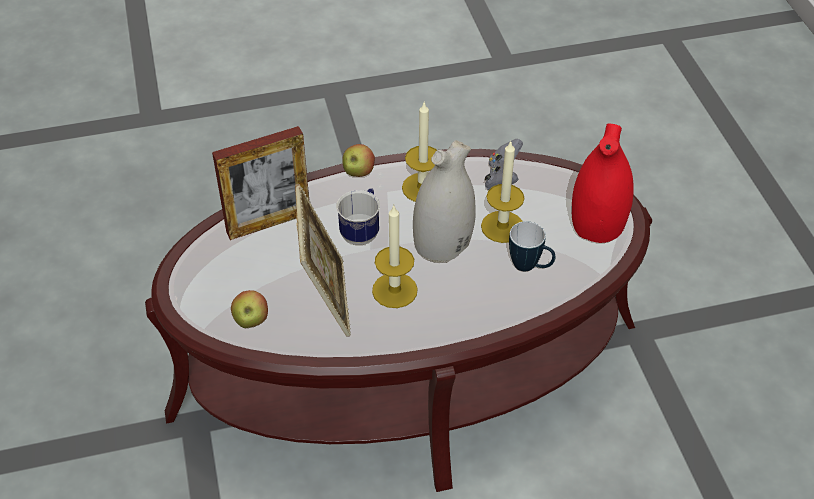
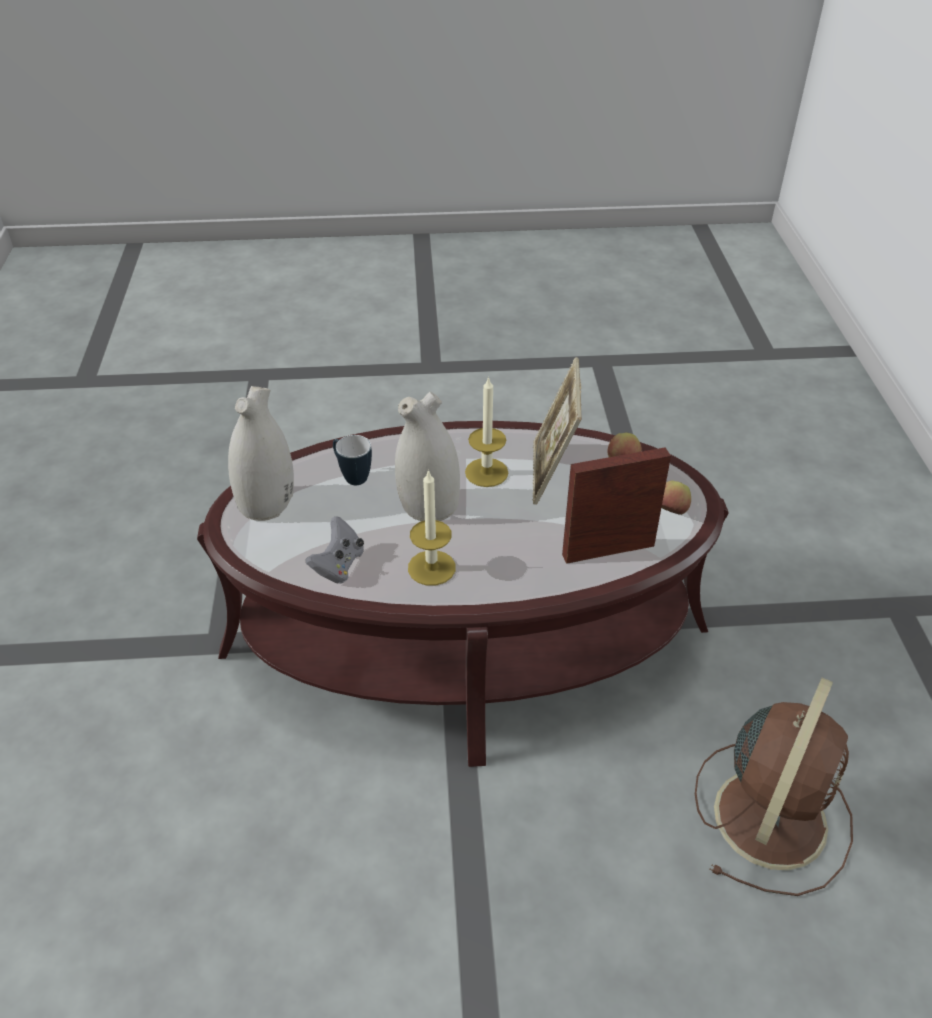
camera: 170 degrees left, 5 degrees down
(142, 262) = (771, 814): none -> brown fan
(358, 173) = (502, 594): apple -> apple (671, 512)
(362, 231) = (508, 529): mug -> none
(502, 227) = (361, 516): candle -> none
(597, 227) = (267, 502): red vase -> white vase

